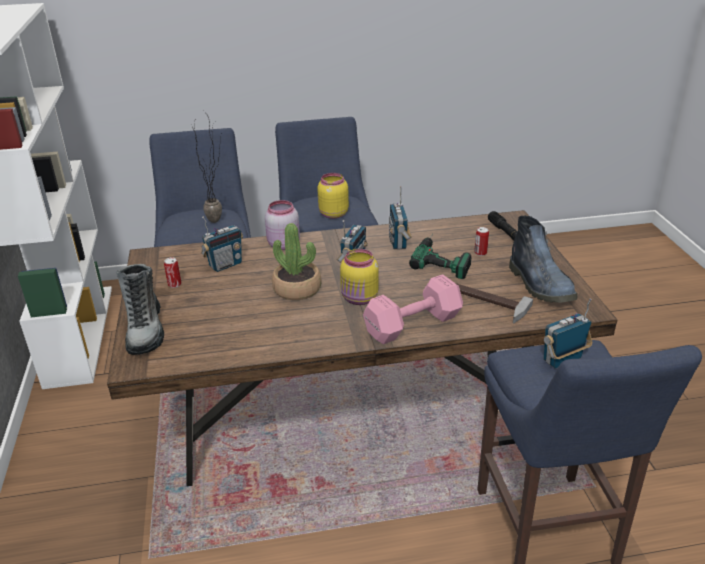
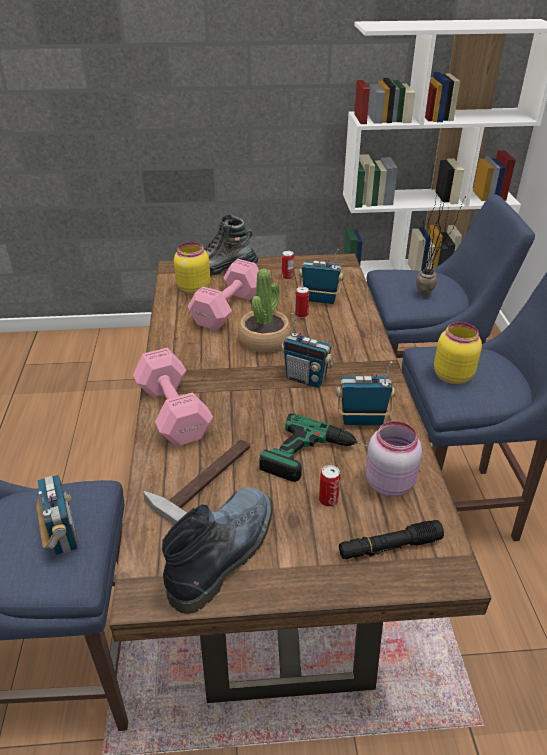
camera: 95 degrees right, 5 degrees up
(225, 265) = (319, 300): radio -> radio turned 135 degrees clockwise
(241, 315) = (226, 310): none -> pink dumbbell
(252, 273) = (301, 314): none -> can
(282, 245) = (359, 332): pink jar -> pink jar (389, 482)
(359, 299) = (235, 379): yellow jar -> yellow jar (192, 289)
(541, 285) = (224, 551): boot -> boot turned 135 degrees clockwise

